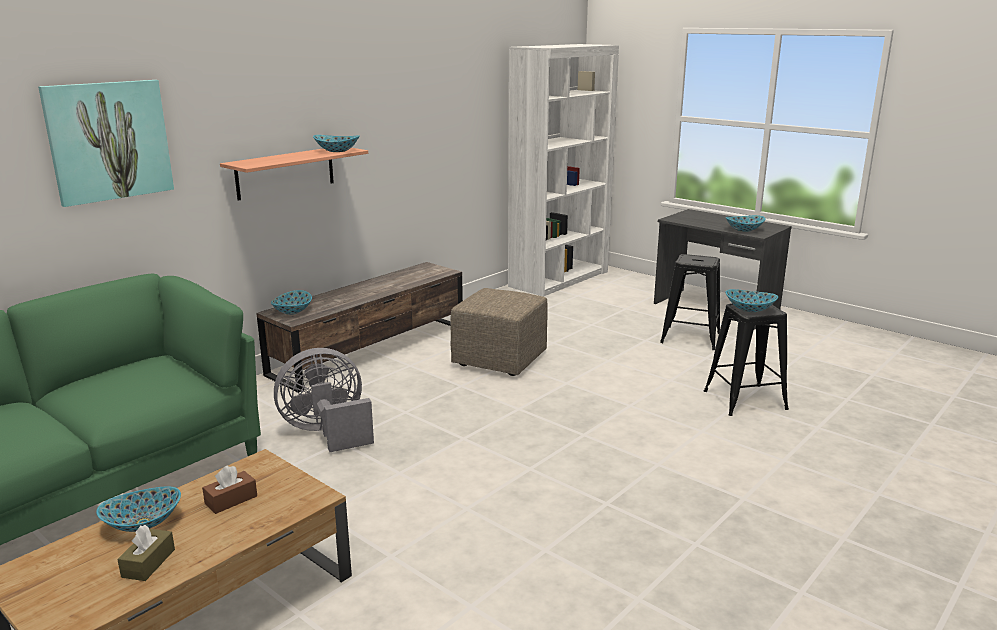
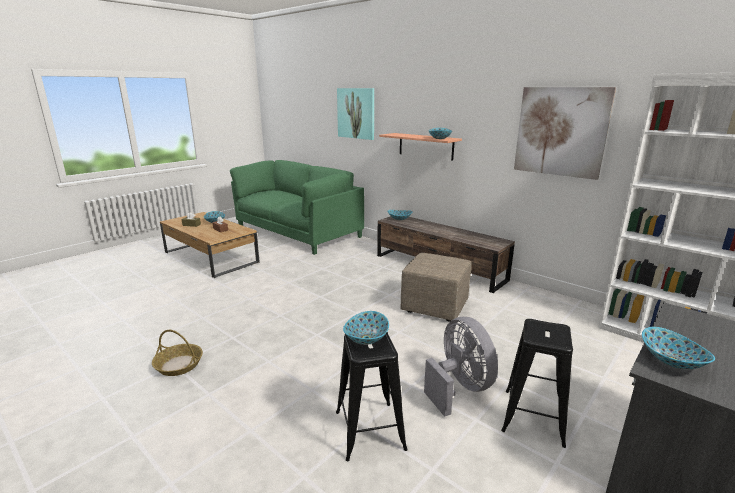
camera: 90 degrees right, 0 degrees up
(327, 432) = (332, 265): grey fan -> grey fan (459, 388)
(444, 113) = (560, 132): none -> picture
(695, 539) = (178, 365): none -> basket

